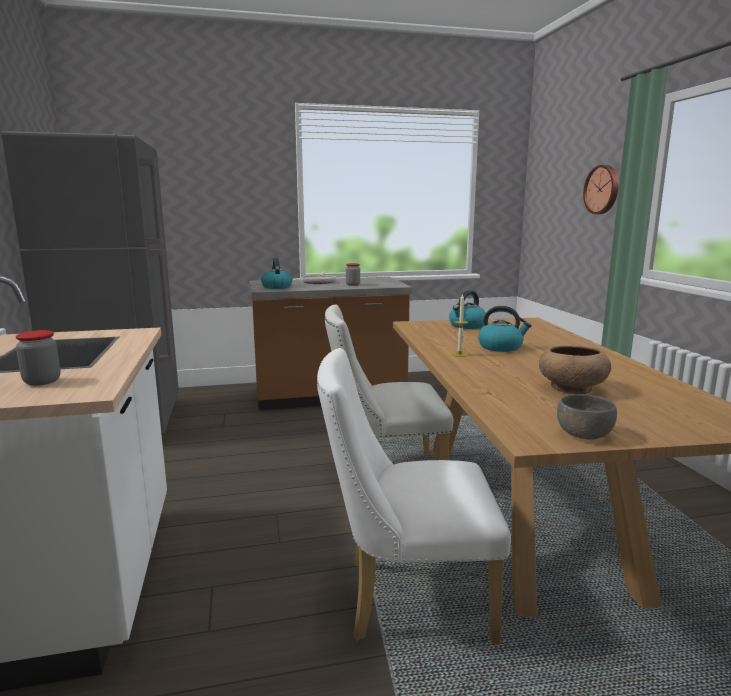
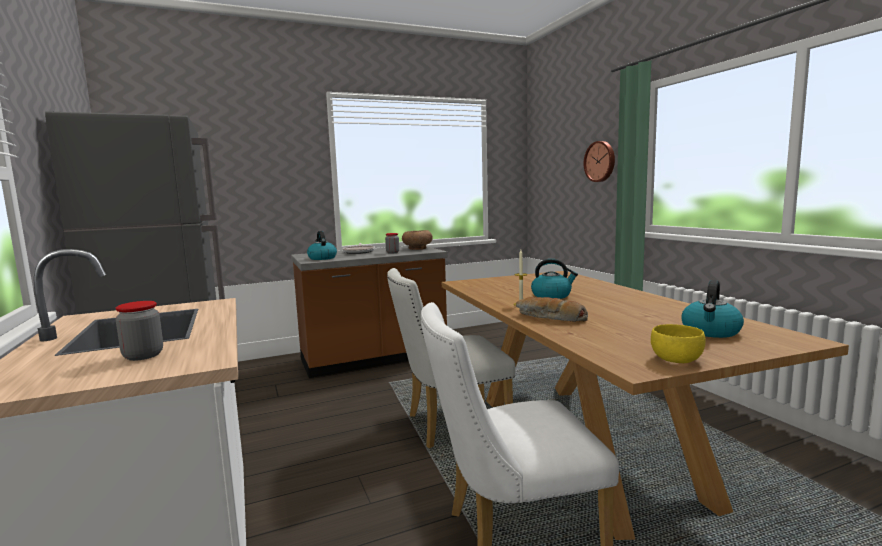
camera: 10 degrees left, 5 degrees down
(467, 326) = (510, 281): kettle -> kettle (711, 331)
(479, 373) = (550, 318): none -> bread
(571, 388) = (635, 323): brown bowl -> brown bowl (417, 248)
(583, 434) = (676, 359): grey bowl -> yellow bowl

